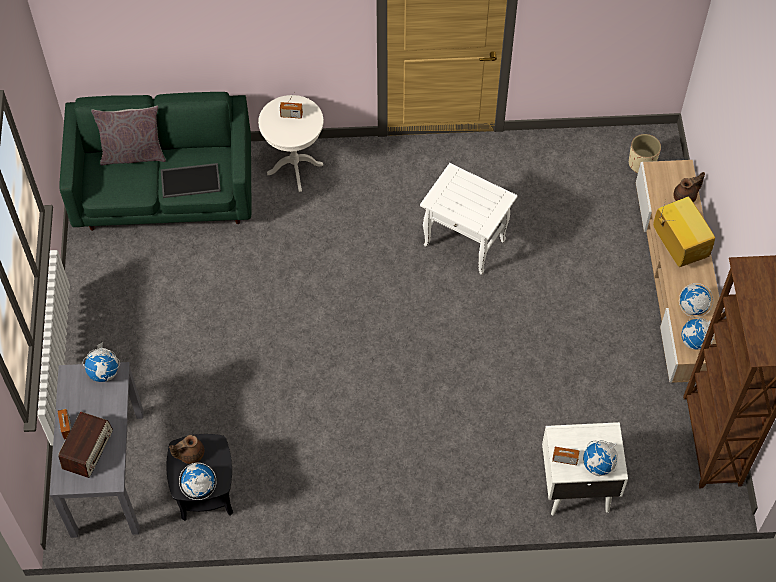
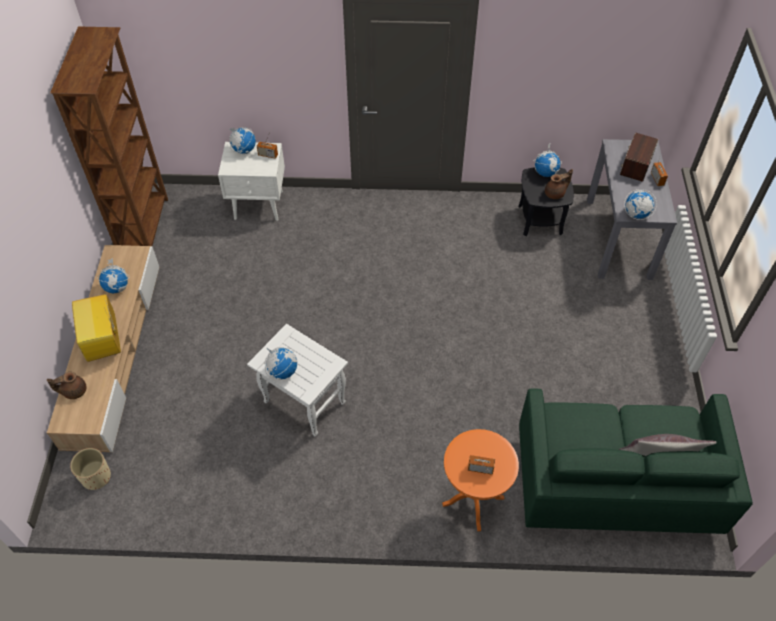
camera: 175 degrees left, 5 degrees down
(191, 180) = (586, 425): tray -> none
(295, 169) = (473, 501): white side table -> orange side table
(695, 342) = (128, 261): globe -> globe (282, 371)

